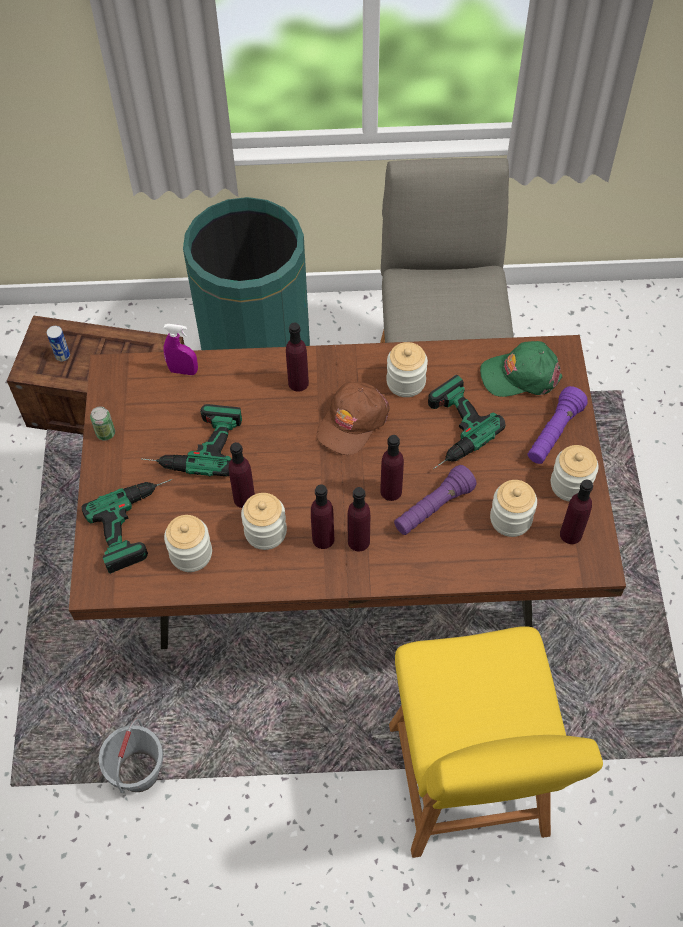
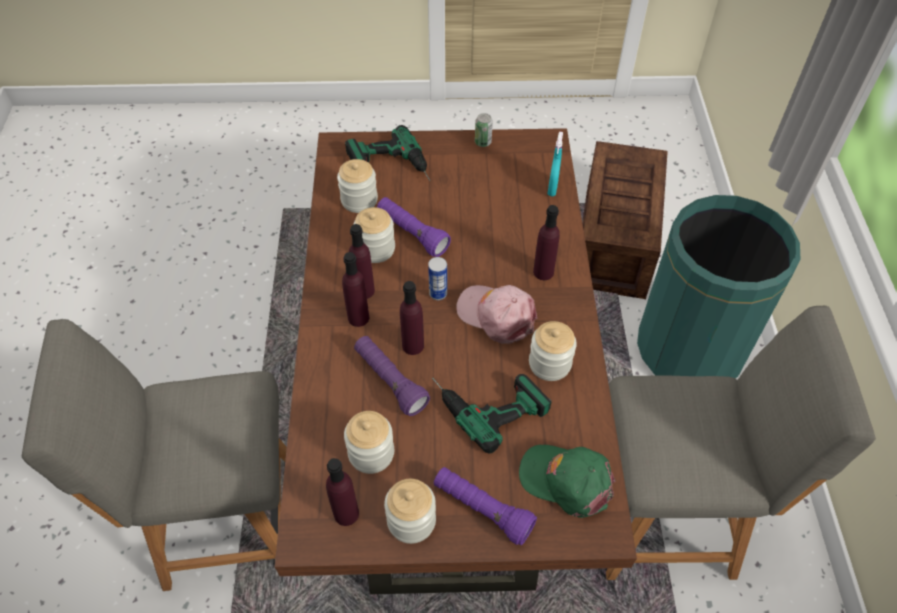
camera: 90 degrees right, 5 degrees down
(62, 355) = (627, 172): can -> can (438, 293)
(138, 771) = (281, 280): grey bucket -> none
(183, 371) = (552, 188): purple spray bottle -> turquoise spray bottle
(193, 444) = (471, 197): power drill -> none
(244, 498) = (412, 233): purple bottle -> purple flashlight
(352, 422) = (497, 315): brown cap -> pink cap
(469, 786) = (224, 520): yellow chair -> grey chair
(520, 375) = (566, 480): green cap -> green cap turned 60 degrees counterclockwise

